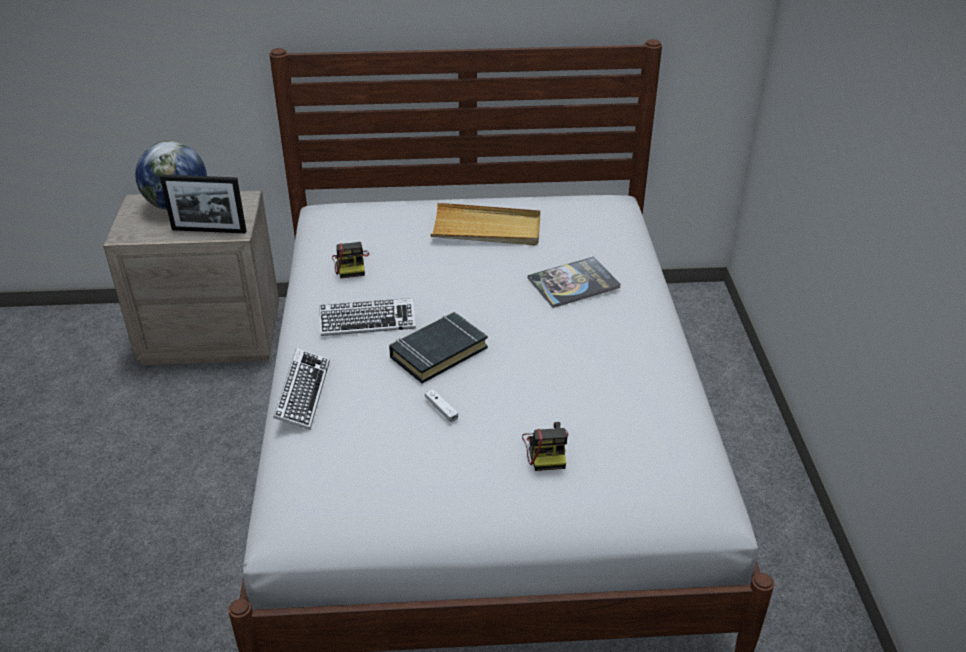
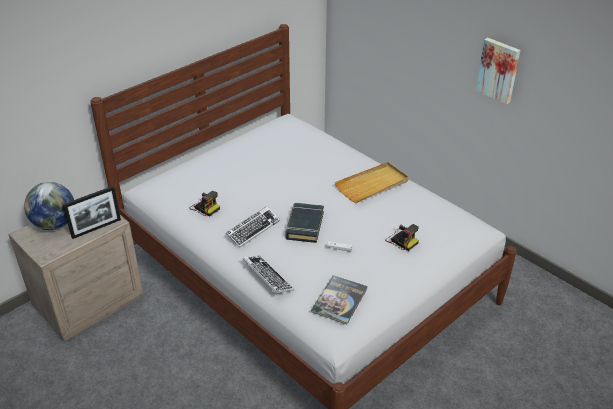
camera: 40 degrees left, 0 degrees up
(487, 229) = (249, 158): beige tray -> beige tray (372, 185)
(573, 283) = (322, 165): book -> book (339, 300)
(923, 227) = (499, 70): none -> picture

